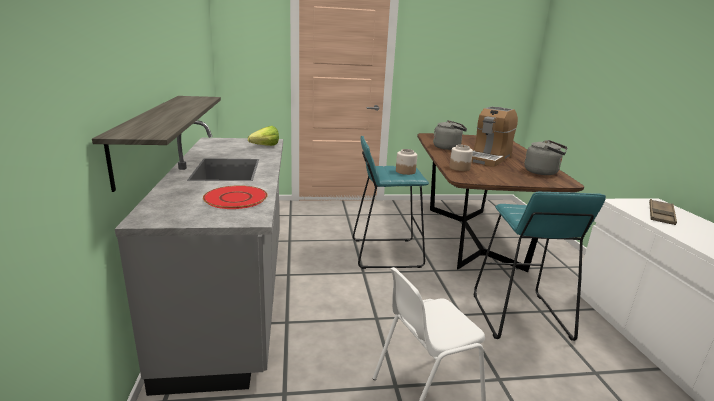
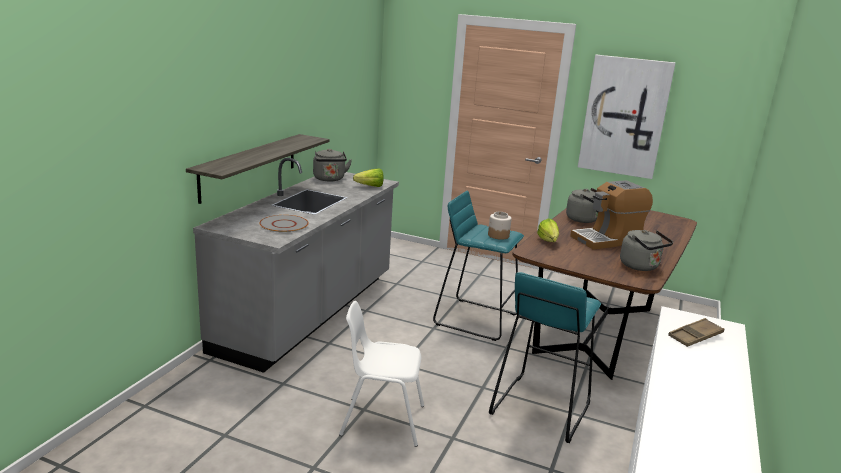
camera: 30 degrees right, 0 degrees up
(214, 146) = (329, 179): none -> grey kettle
(235, 198) = (283, 225): red plate -> grey plate
(442, 62) = (624, 116): none -> picture
(459, 168) = (548, 242): jar -> lettuce

